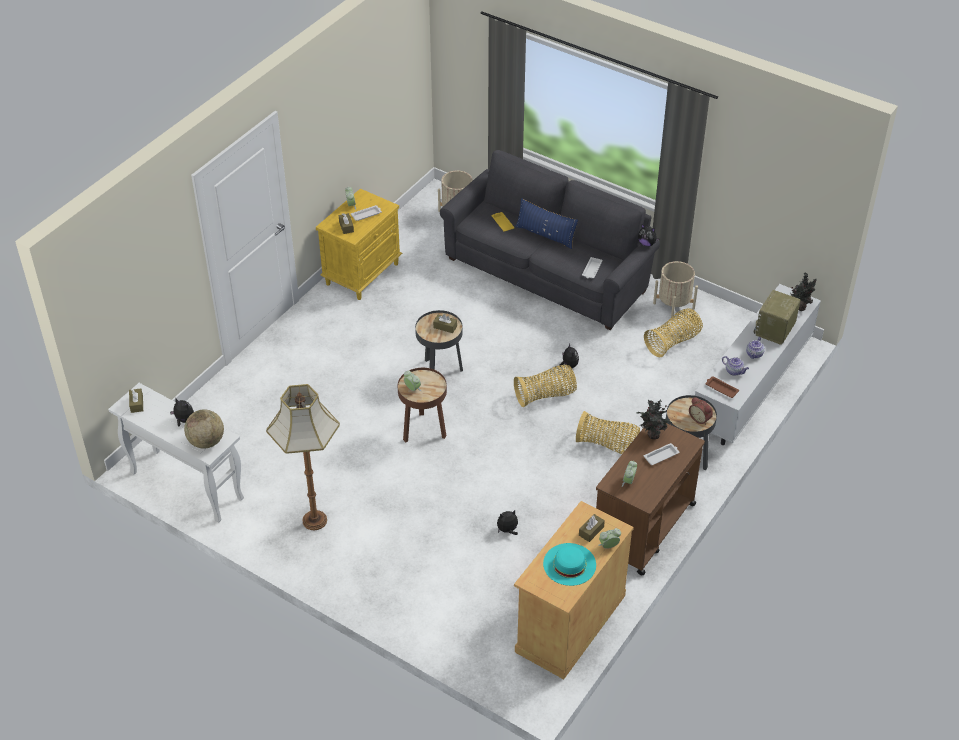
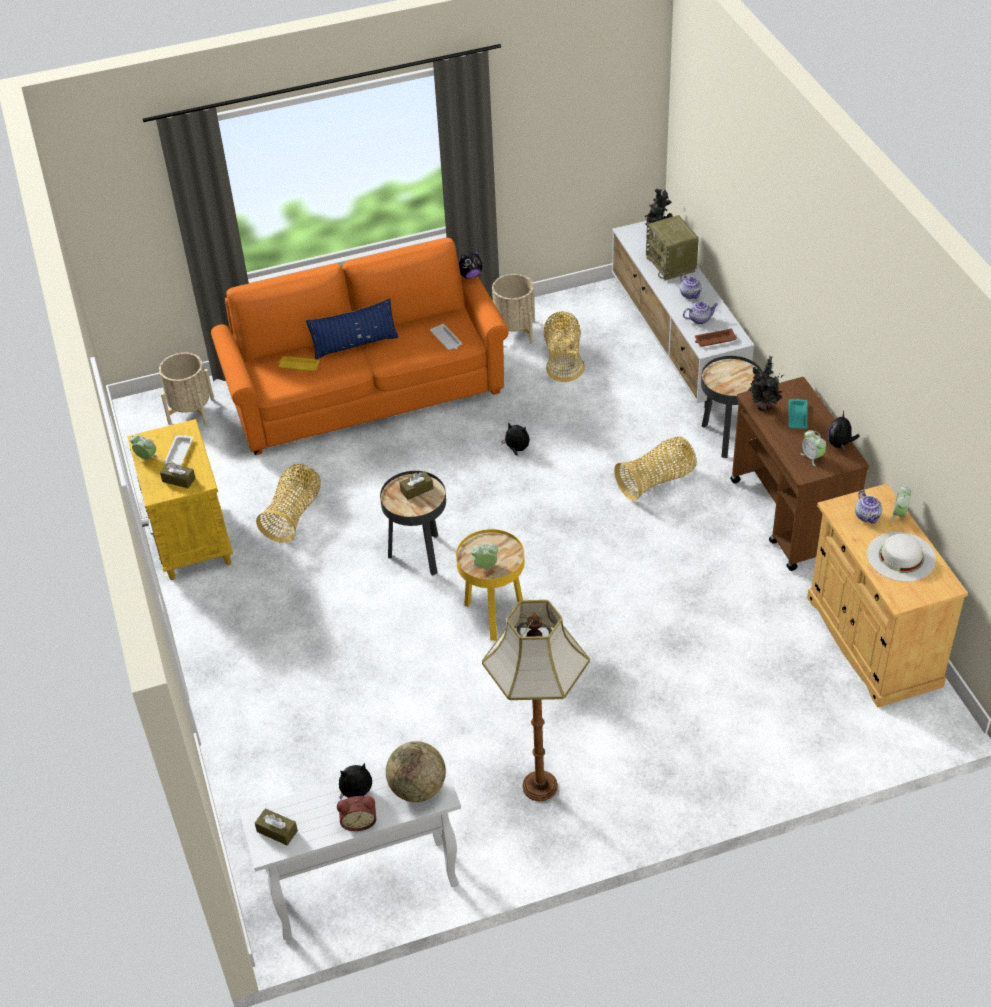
camera: 50 degrees left, 0 degrees up
(423, 430) = (493, 615): brown side table -> yellow side table
(507, 530) = (704, 622): plush toy -> plush toy (840, 444)
(546, 395) = (541, 490): basket -> basket (293, 515)
(548, 272) = (365, 391): grey sofa -> orange sofa
(569, 564) = (901, 556): turquoise hat -> white hat
(591, 531) = (868, 516): brown tissue box -> teapot
(661, 456) = (797, 416): white tray -> turquoise tray
(700, 418) = (742, 374): alarm clock -> alarm clock (359, 821)

